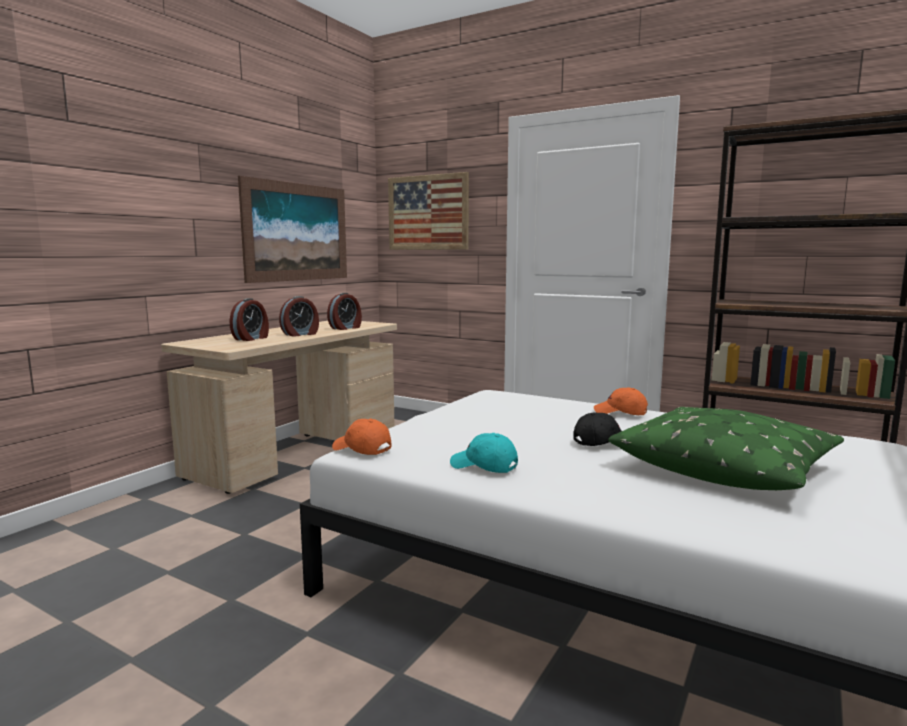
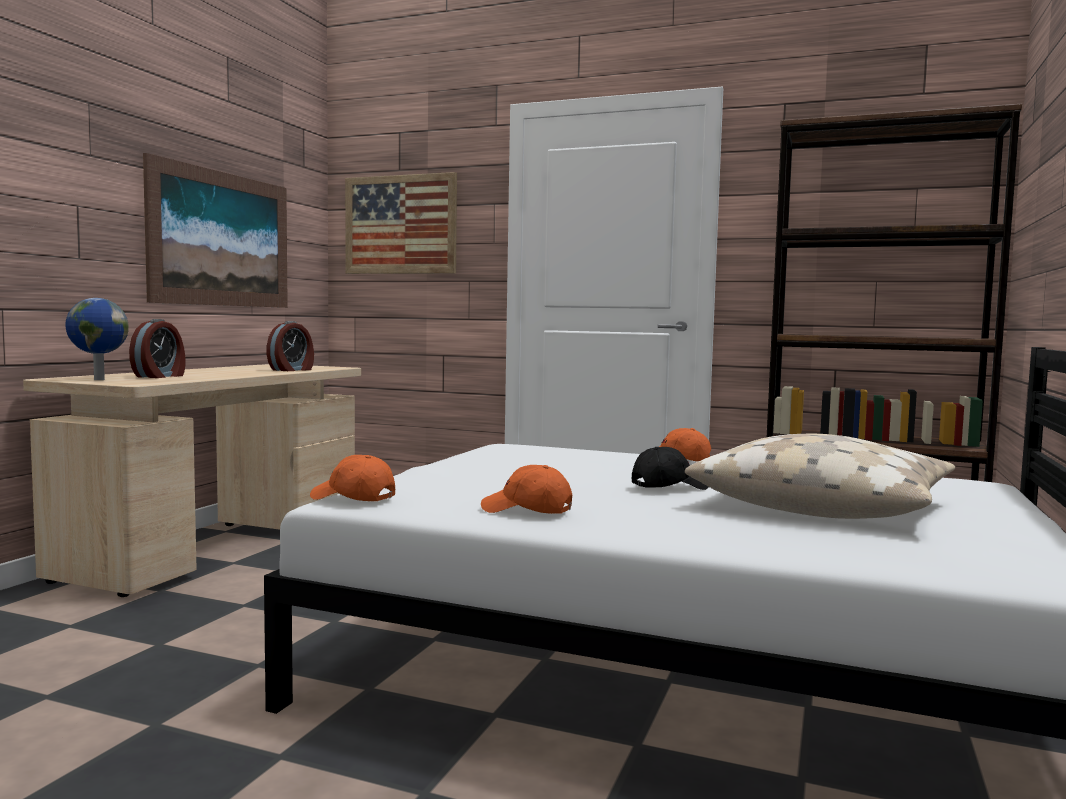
camera: 10 degrees left, 5 degrees down
(208, 344) = (98, 379): none -> globe
(300, 334) = (230, 374): alarm clock -> none
(483, 466) = (526, 510): turquoise cap -> orange cap
(724, 466) = (822, 504): green pillow -> beige pillow

